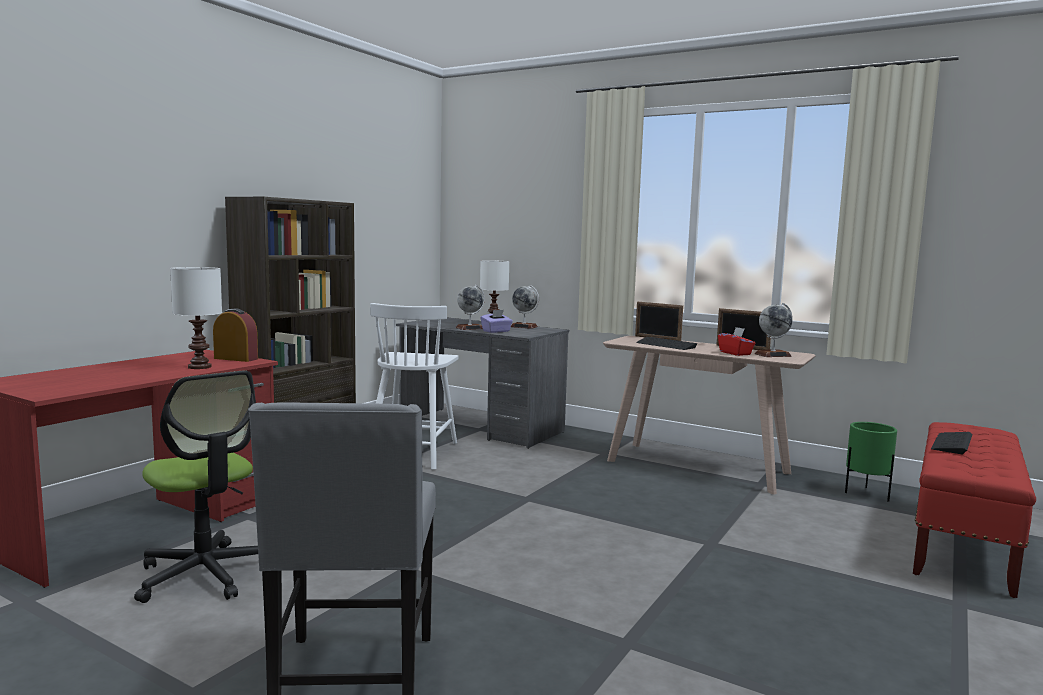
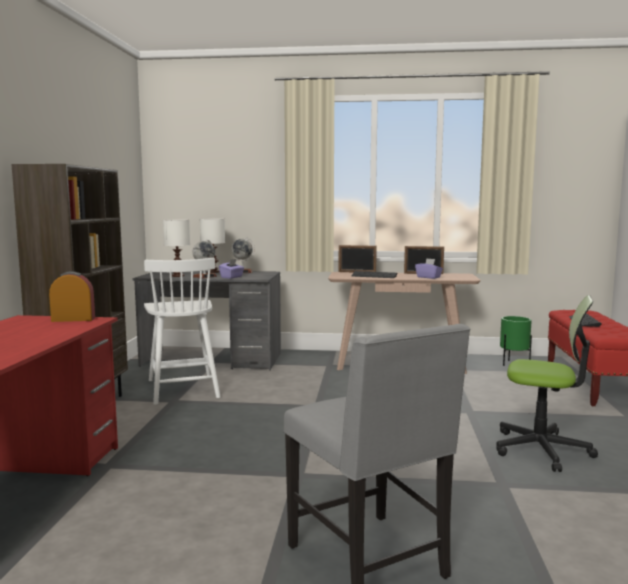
camera: 25 degrees left, 0 degrees up
(199, 367) = (59, 330): white table lamp -> white table lamp (178, 276)
(206, 574) = (136, 520): office chair -> office chair (542, 449)
(735, 353) = (428, 277): red tissue box -> purple tissue box
(773, 355) = (451, 276): globe -> none

